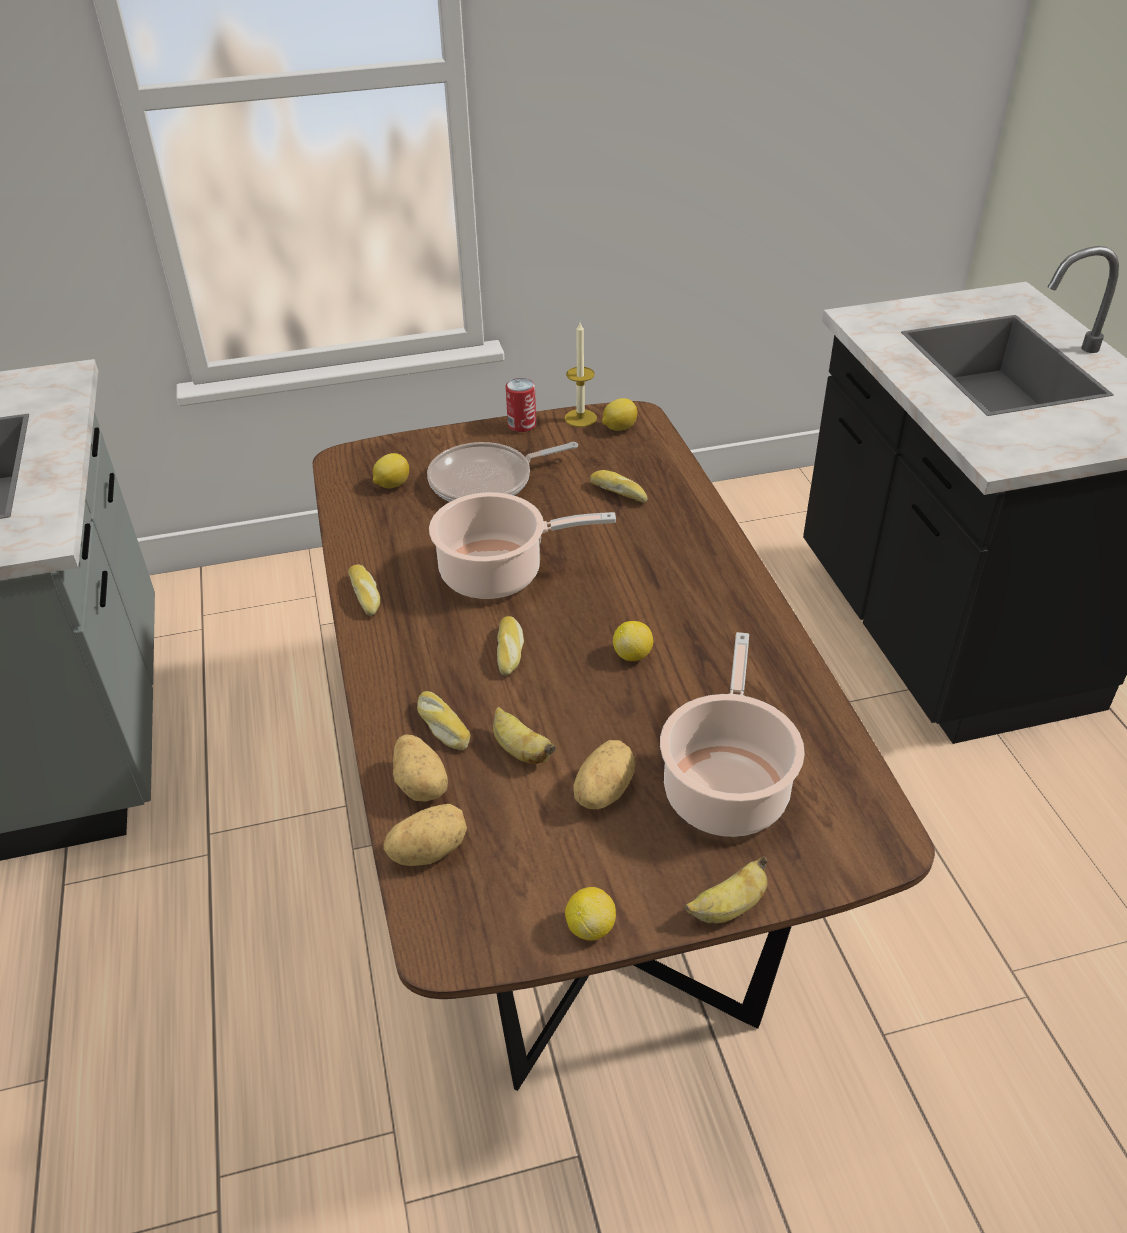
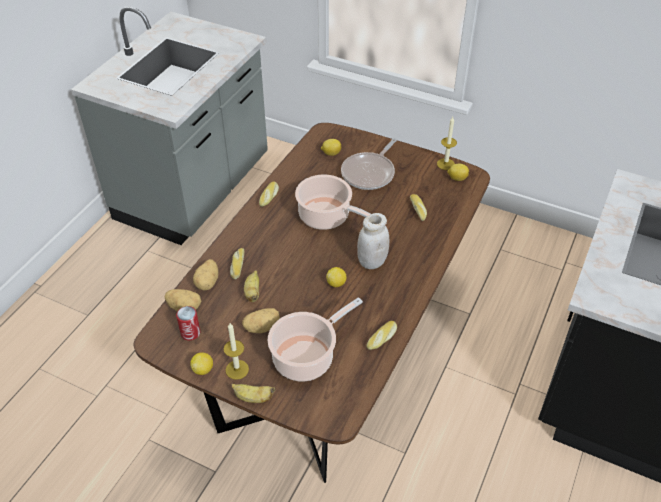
camera: 40 degrees right, 5 degrees up
(487, 481) = (370, 173): frying pan -> frying pan turned 75 degrees counterclockwise
(510, 651) = (294, 252): bread -> bread (382, 338)
(522, 425) = (416, 153): can -> can (190, 333)
(644, 595) = (372, 262): none -> white jar
(646, 884) = (237, 369): none -> candle

